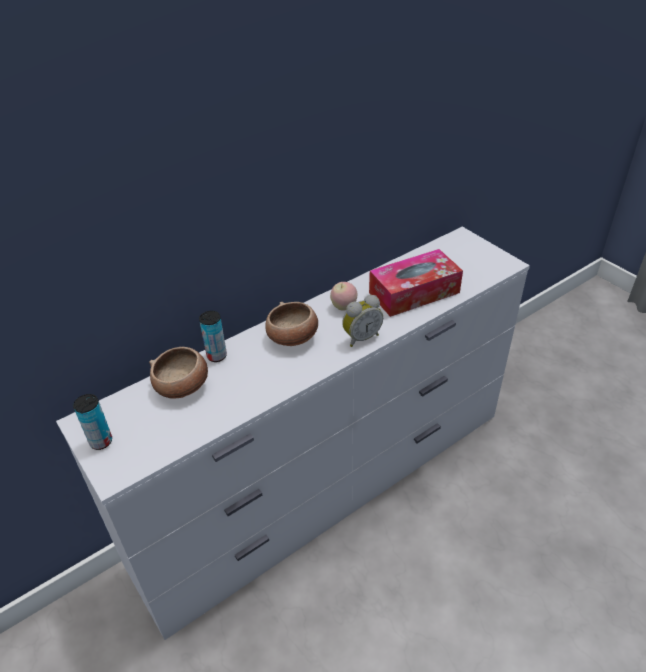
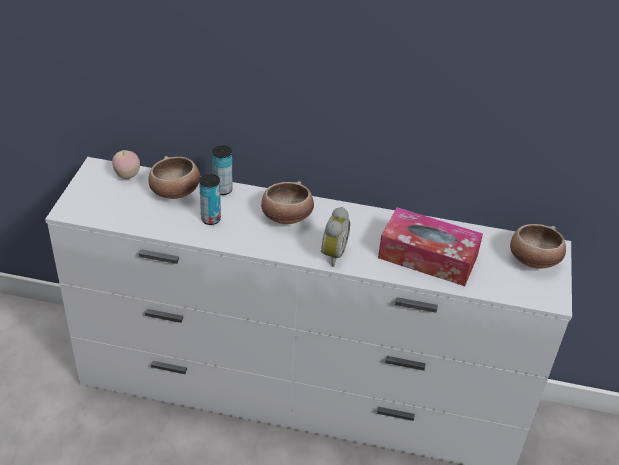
camera: 45 degrees right, 0 degrees up
(101, 441) = (90, 187): can -> can (211, 219)
(344, 307) = (357, 225): apple -> apple (127, 176)
(361, 337) = (331, 254): alarm clock -> alarm clock turned 90 degrees counterclockwise
(464, 250) = (533, 260): none -> bowl

